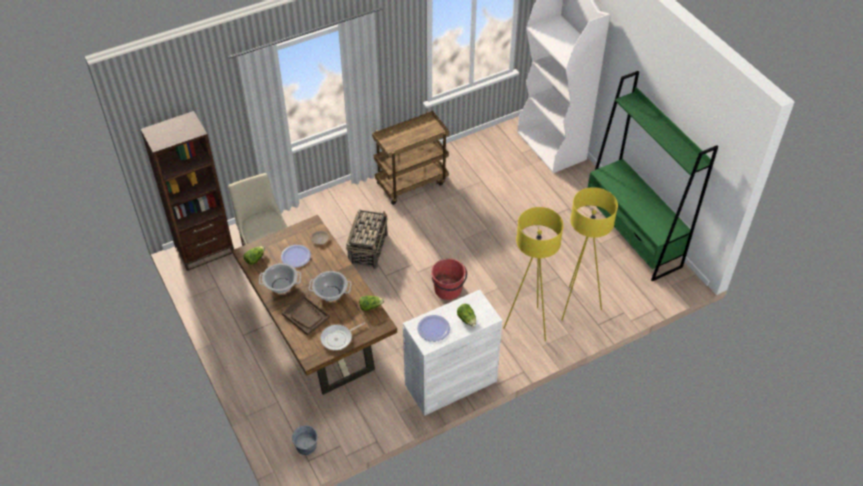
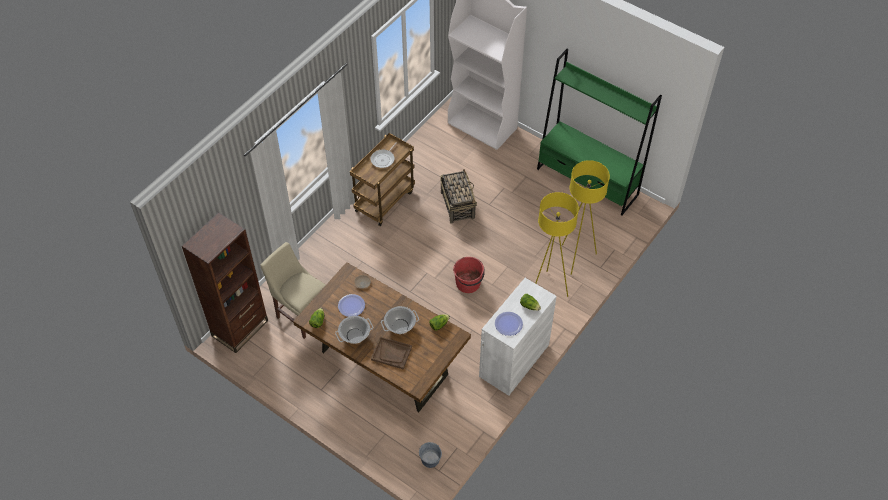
camera: 25 degrees left, 5 degrees up
(338, 338) = (429, 361): frying pan -> frying pan (383, 159)
(368, 248) = (382, 273): basket -> basket (457, 204)

